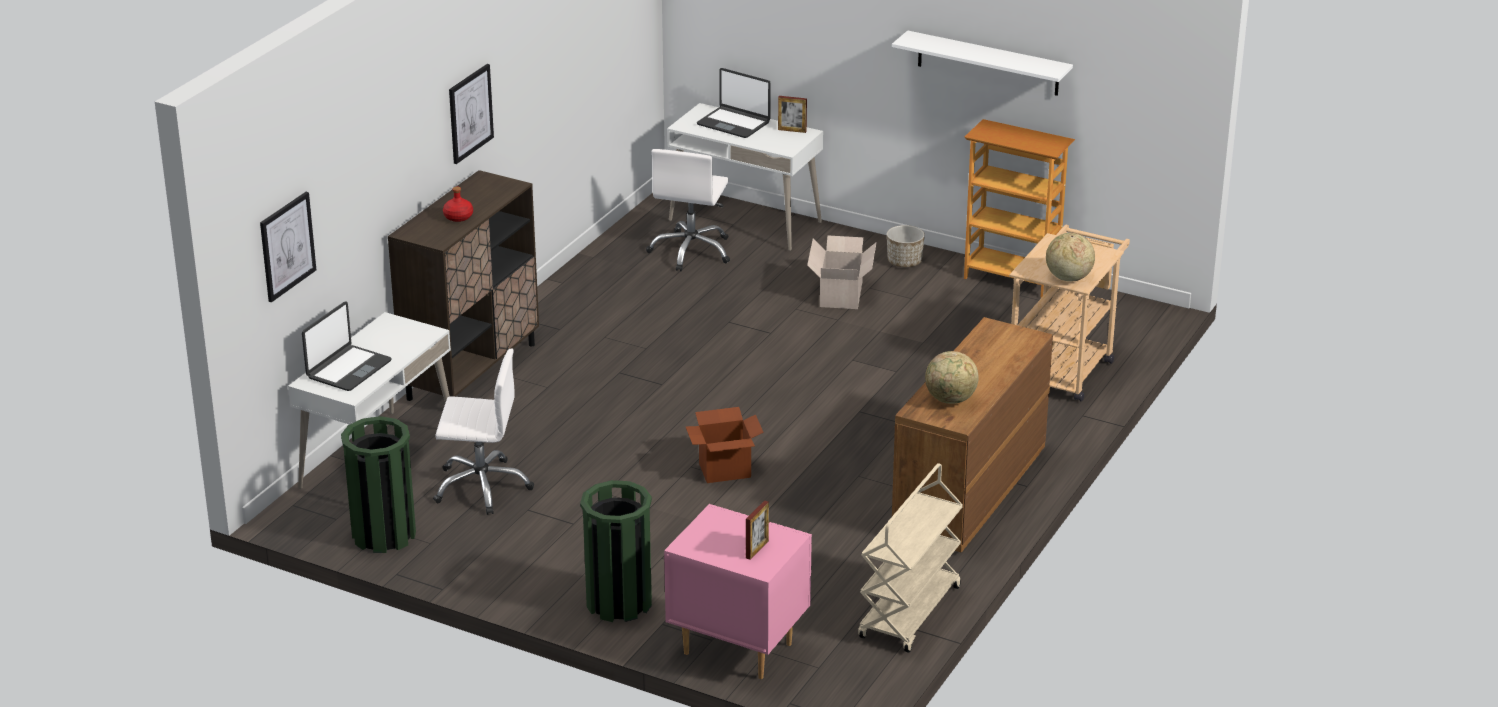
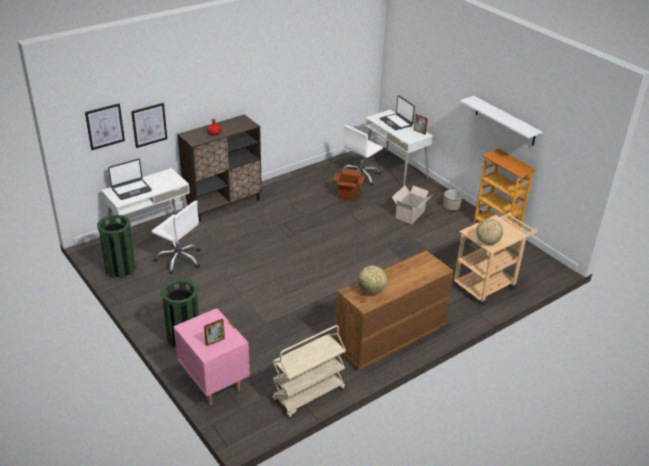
camera: 25 degrees right, 5 degrees up
(470, 113) = (240, 87): picture -> picture (149, 125)
(724, 471) = (286, 286): cardboard box -> cardboard box (348, 195)

